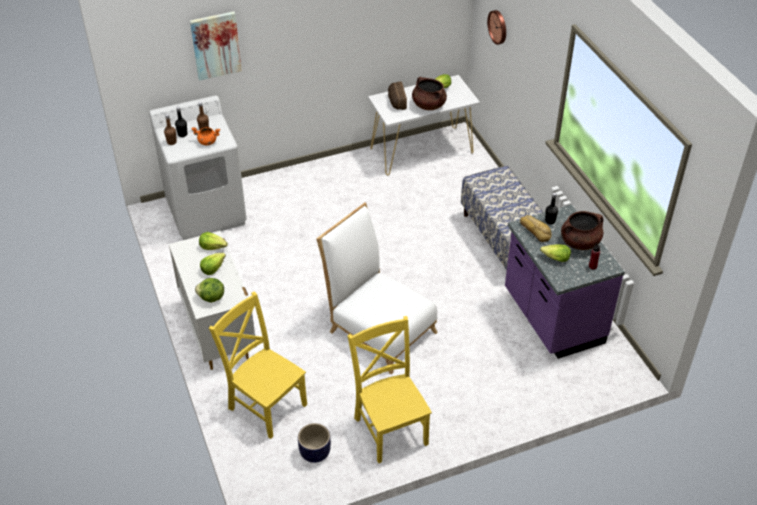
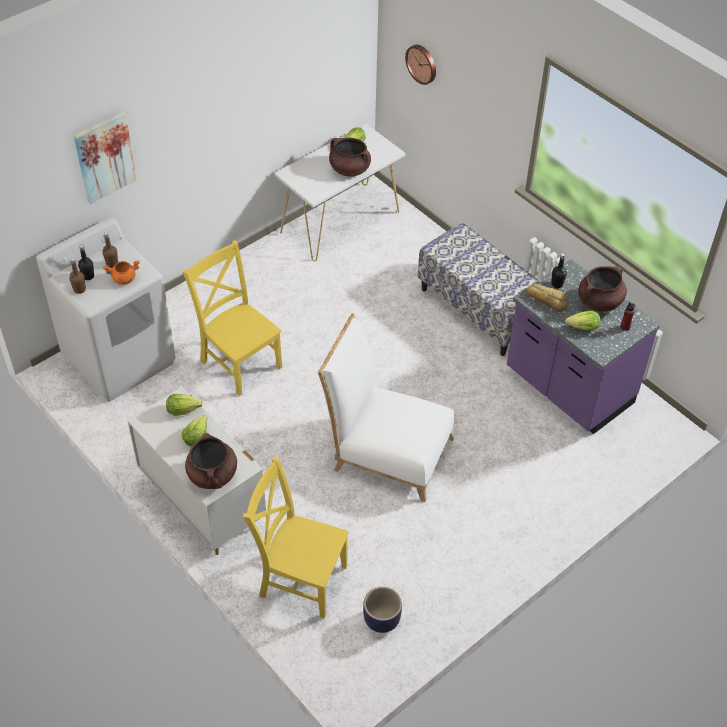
camera: 20 degrees left, 5 degrees up
(211, 298) = (212, 475): lettuce -> brown cooking pot
(390, 428) = (451, 566): yellow chair -> yellow chair (239, 362)
(396, 101) = (310, 173): bread -> none

